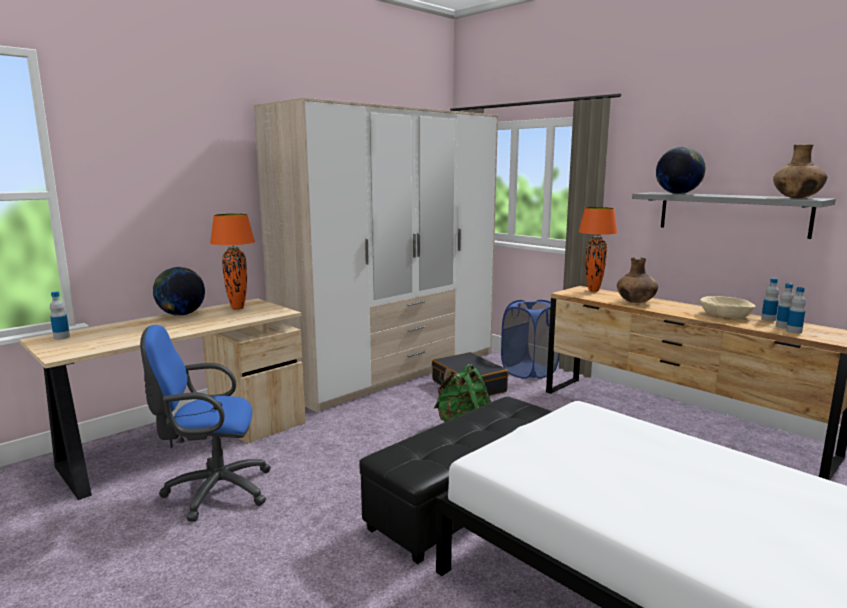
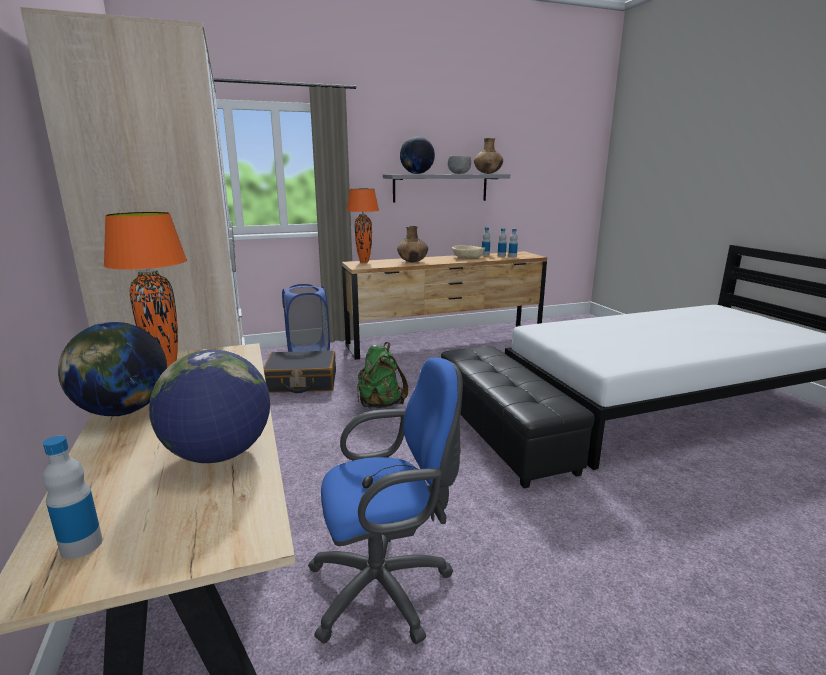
camera: 65 degrees left, 5 degrees up
(134, 337) = (219, 454): none -> globe
(212, 491) = (387, 587): blue office chair -> blue office chair turned 120 degrees counterclockwise
(742, 196) = (459, 173): none -> grey bowl

